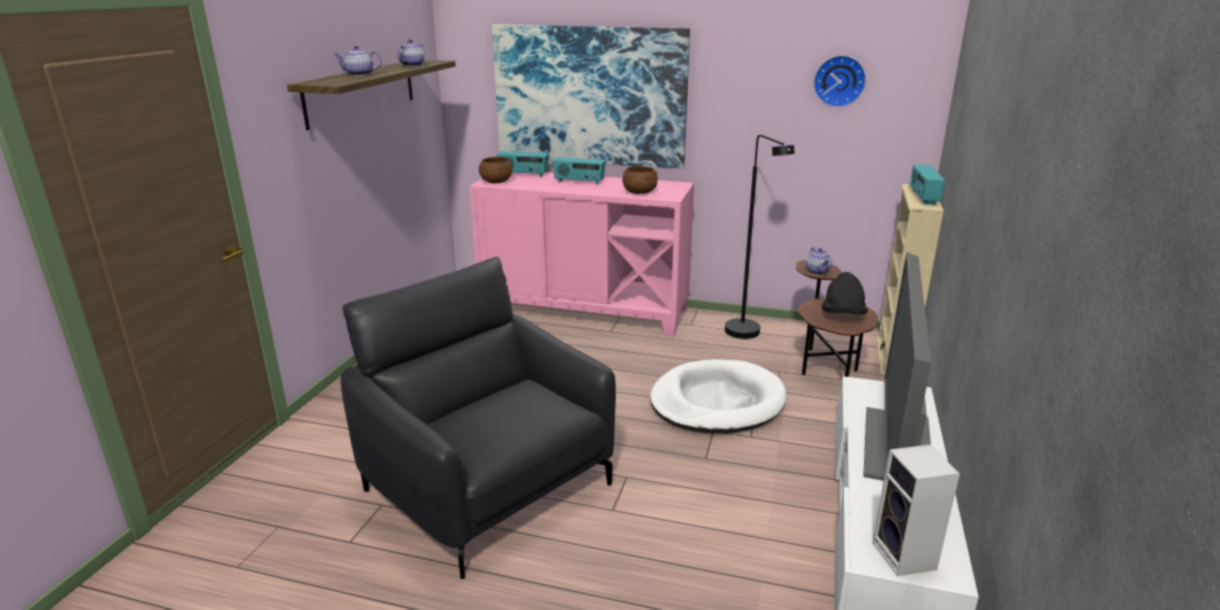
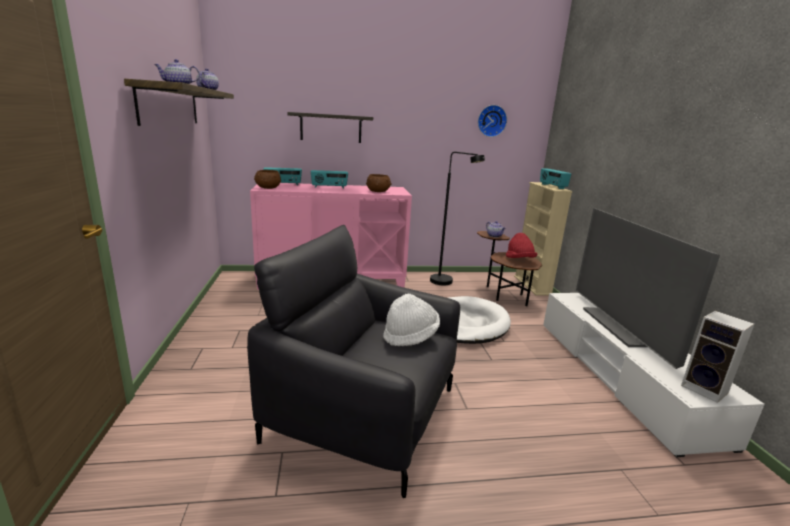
camera: 25 degrees left, 5 degrees down
(536, 405) = (410, 336): none -> white hat
(589, 96) = (331, 128): picture -> shelf
(842, 315) = (519, 260): black hat -> red hat

